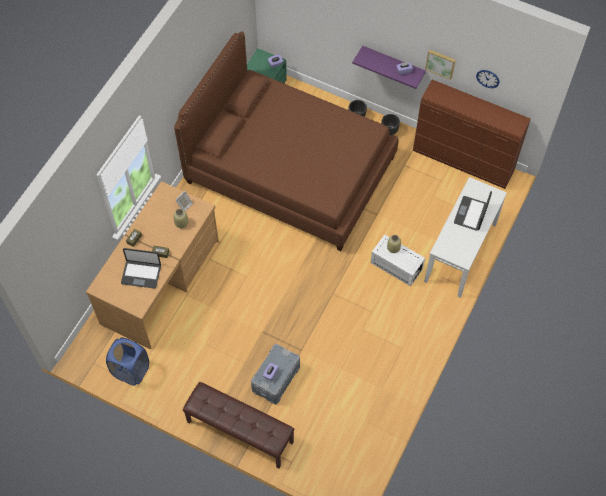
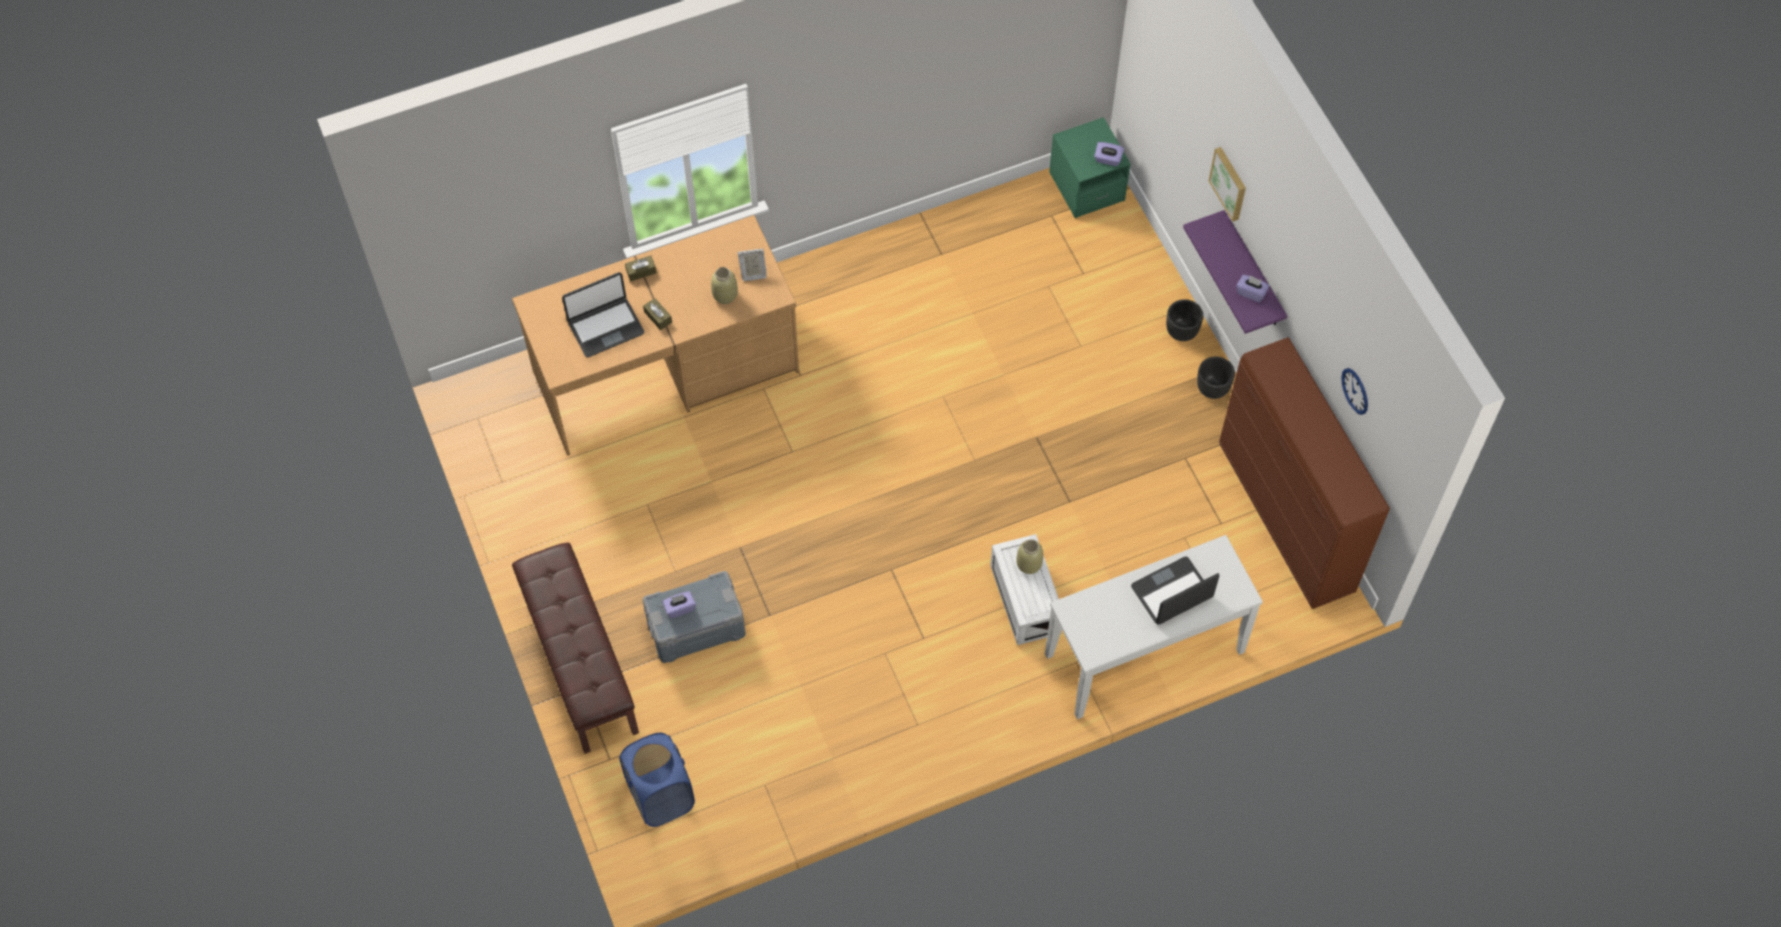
camera: 40 degrees right, 0 degrees up
(131, 370) = (515, 465): blue laundry basket -> blue laundry basket (661, 796)
(141, 274) = (605, 327): laptop -> laptop turned 75 degrees counterclockwise
(290, 169) = (1002, 340): brown bed -> none
(440, 63) = (1306, 317): picture -> picture (1229, 183)

